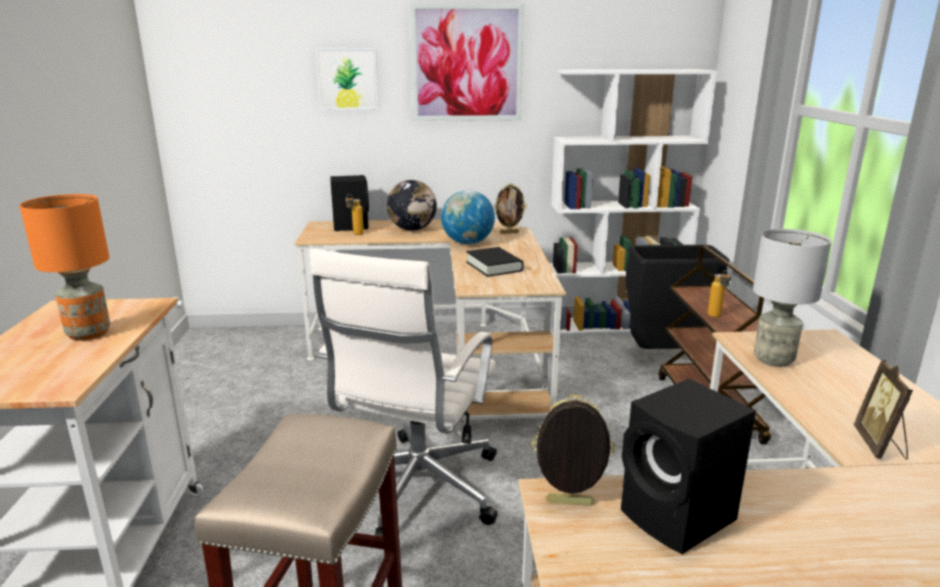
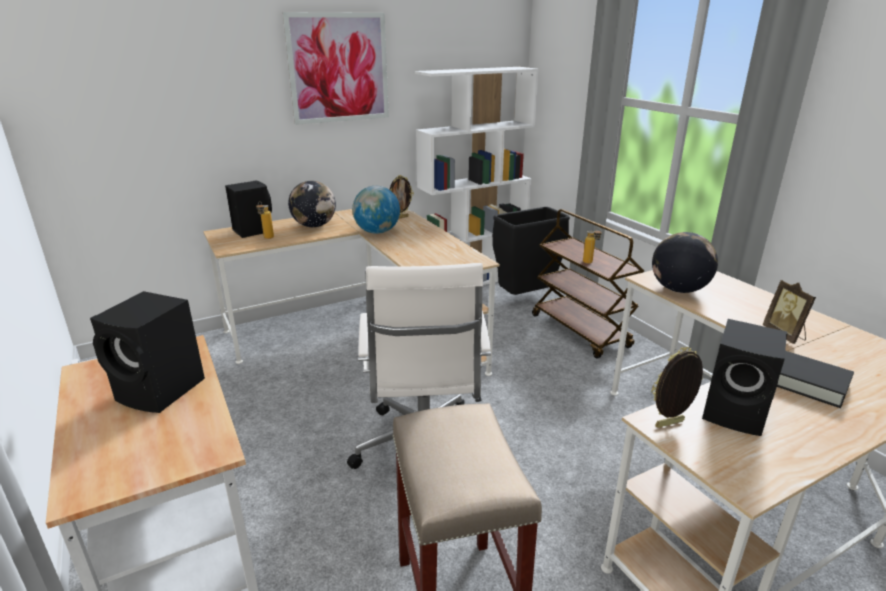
camera: 25 degrees left, 5 degrees up
(89, 333) = (162, 391): orange table lamp -> black speaker
(348, 79) = (228, 87): picture -> none
(494, 266) = (422, 250): black book -> black book (806, 383)
(773, 359) = (678, 289): grey table lamp -> globe

